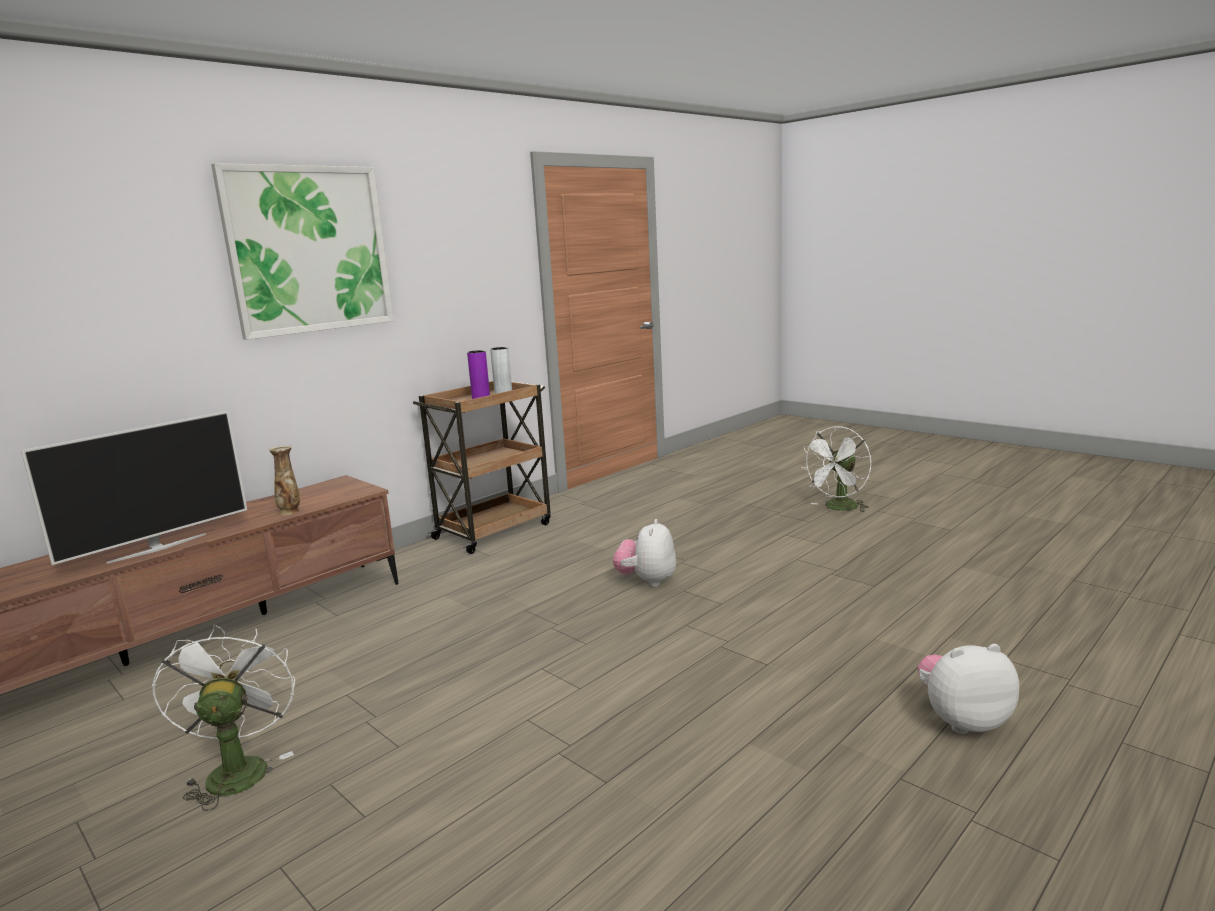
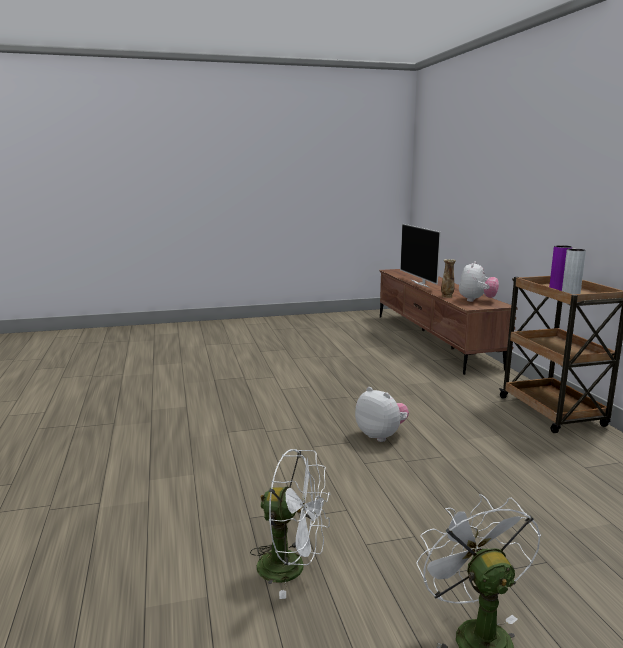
camera: 120 degrees right, 0 degrees up
(237, 769) = (315, 341): white fan -> white fan (292, 568)
(308, 250) = (536, 148): picture -> none
(962, 720) = (102, 454): plush toy -> plush toy (476, 300)

